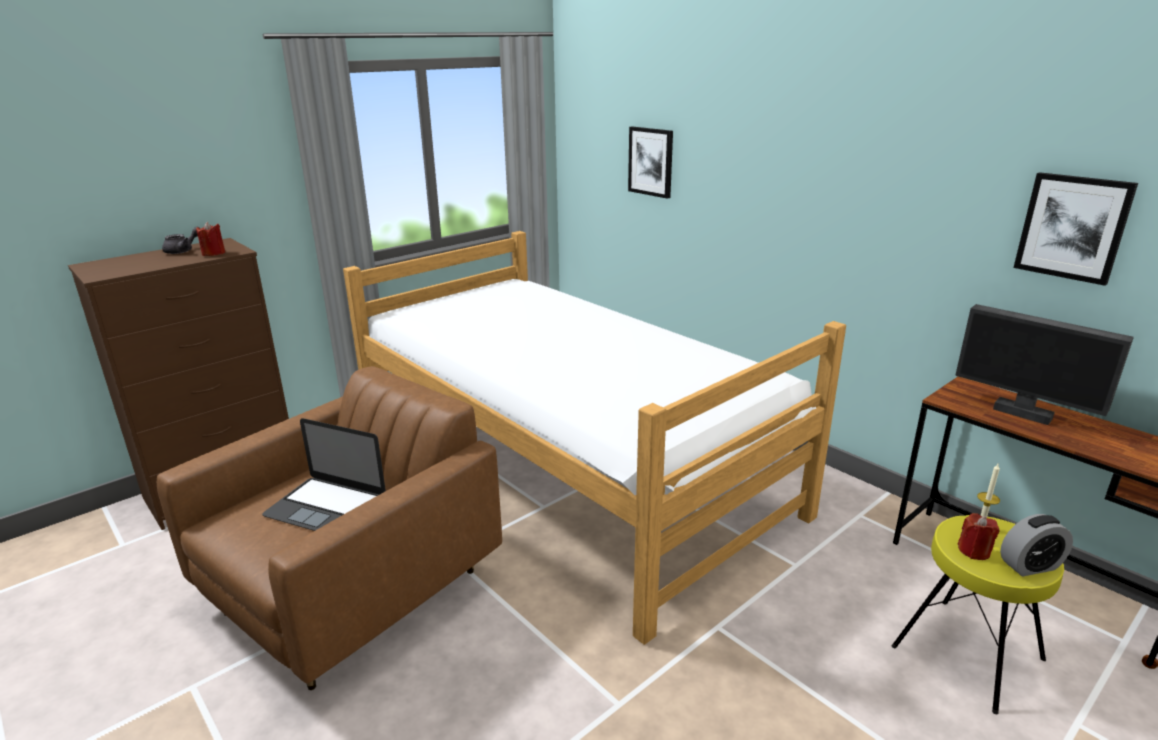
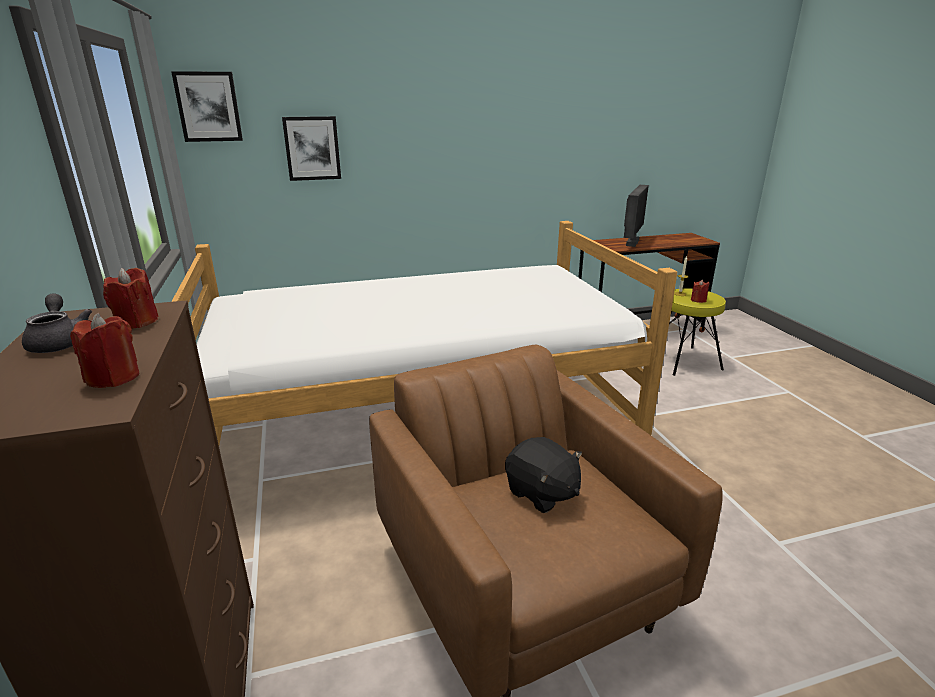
camera: 65 degrees left, 0 degrees up
(133, 269) = (113, 378): none -> red candle
(326, 506) = (541, 493): laptop -> black plush toy
(1022, 413) = (631, 243): monitor -> monitor turned 45 degrees counterclockwise
(1030, 566) = (712, 295): alarm clock -> none
(1073, 227) = (621, 142): picture -> picture (208, 107)

